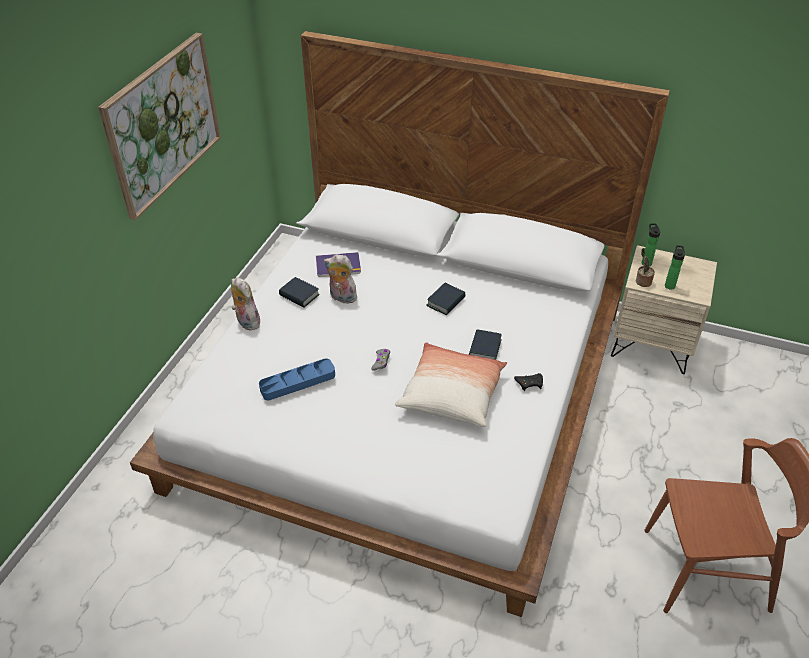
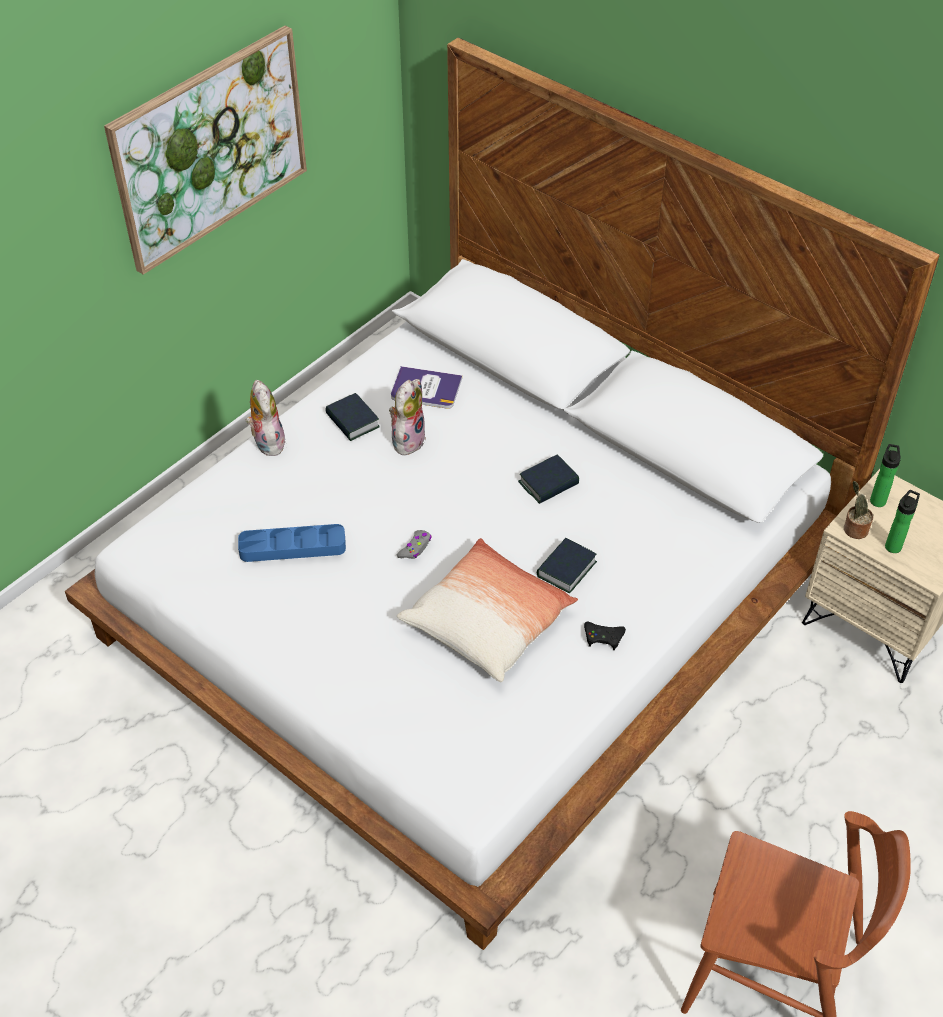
camera: 20 degrees right, 5 degrees up
(341, 298) = (407, 439): plush toy -> plush toy turned 75 degrees clockwise

